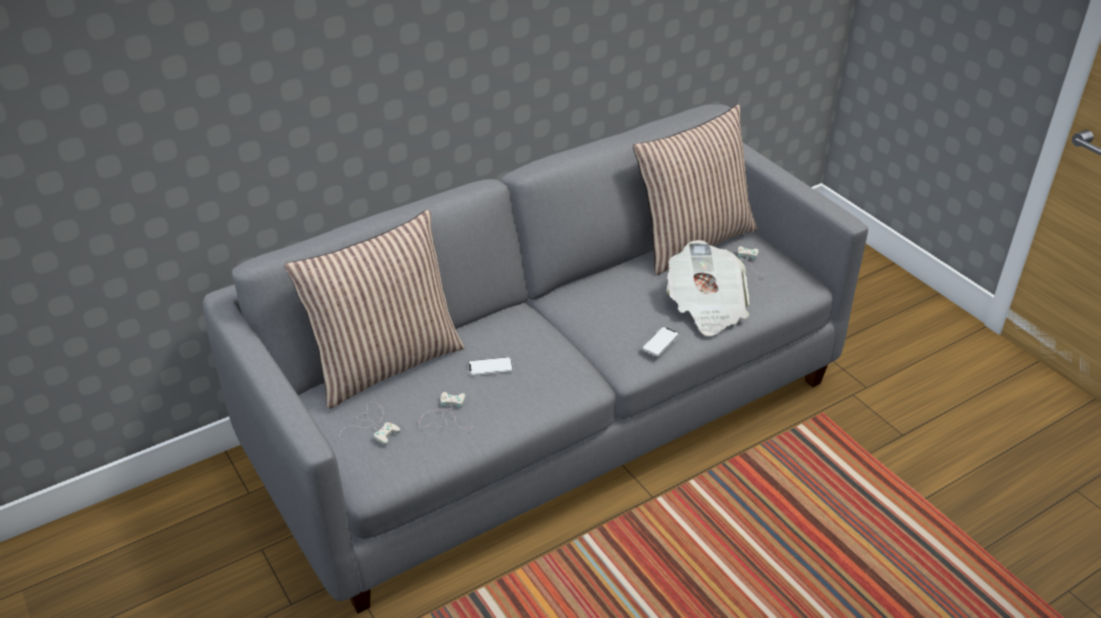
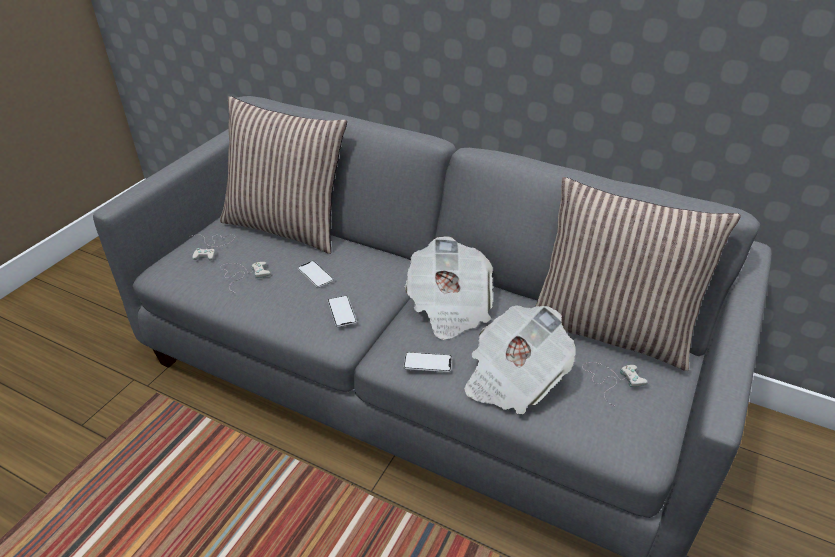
camera: 60 degrees right, 0 degrees up
(558, 368) = (342, 312): none -> phone
(604, 305) = (449, 307): none -> newspaper

